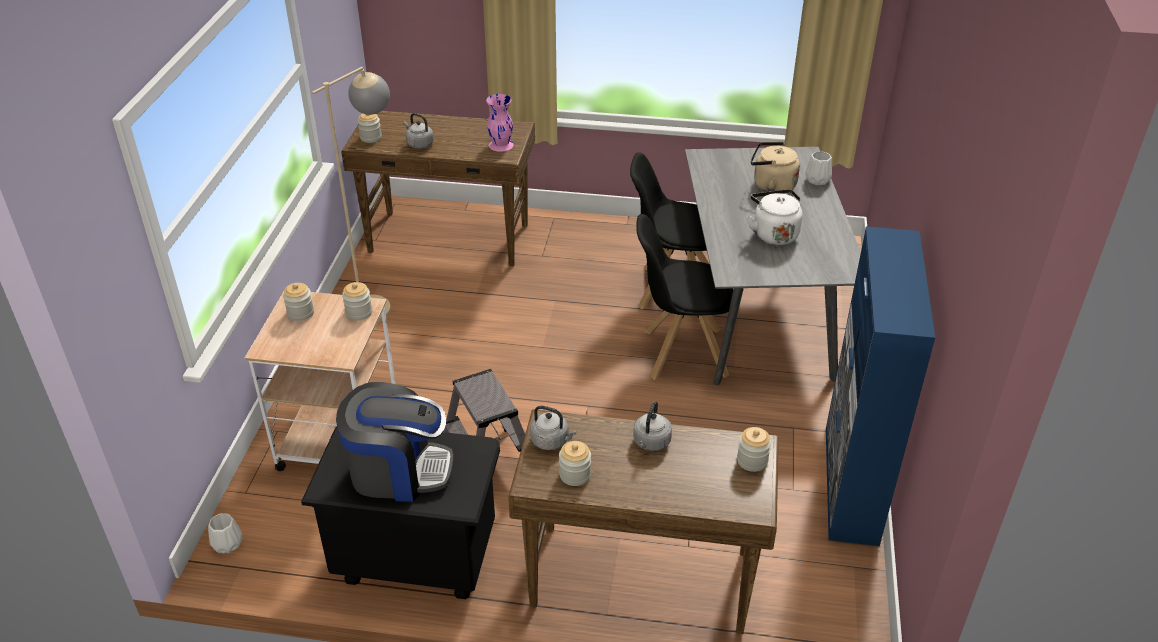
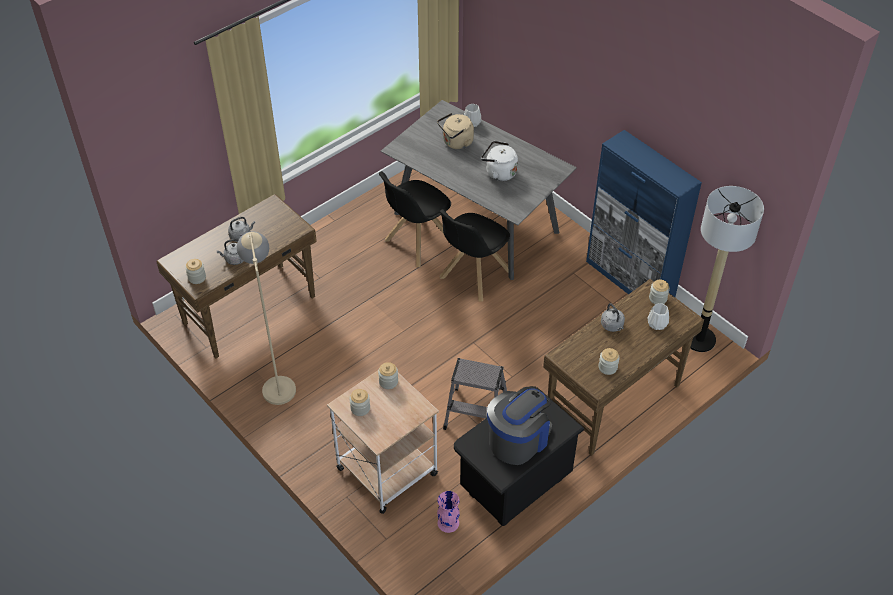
camera: 50 degrees left, 10 degrees up
(228, 543) = (421, 567): white vase -> white vase (656, 323)
(501, 145) = (283, 223): pink vase -> pink vase (448, 523)
(551, 441) = (576, 362): grey kettle -> grey kettle (241, 236)
(847, 612) = (700, 339): none -> floor lamp

